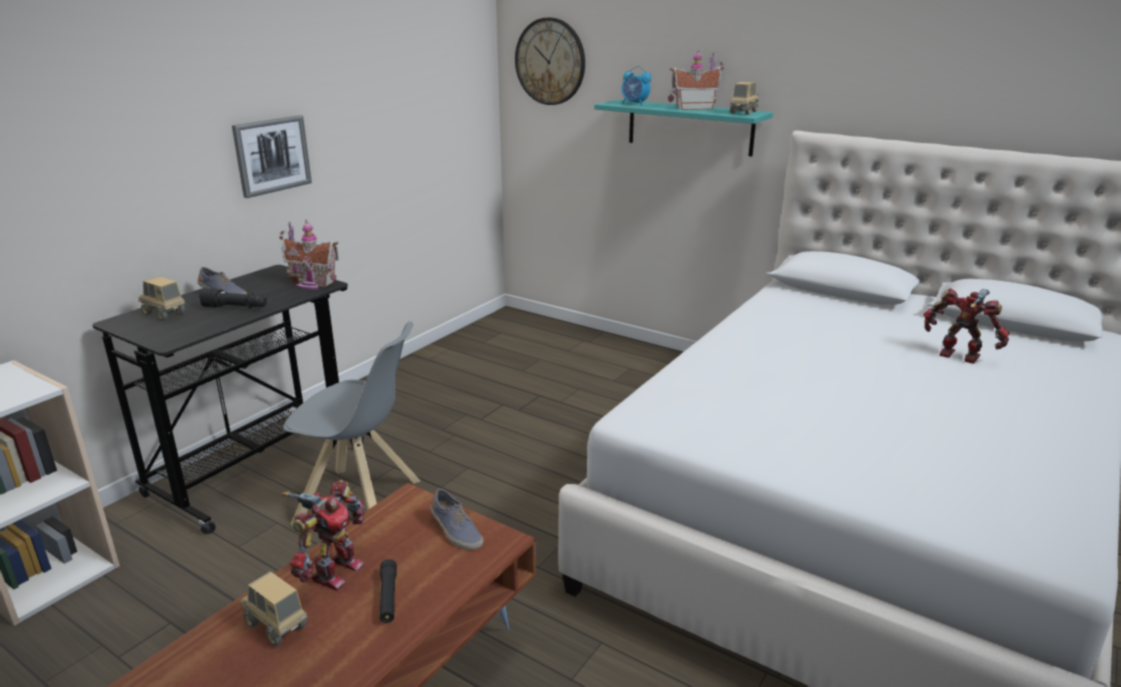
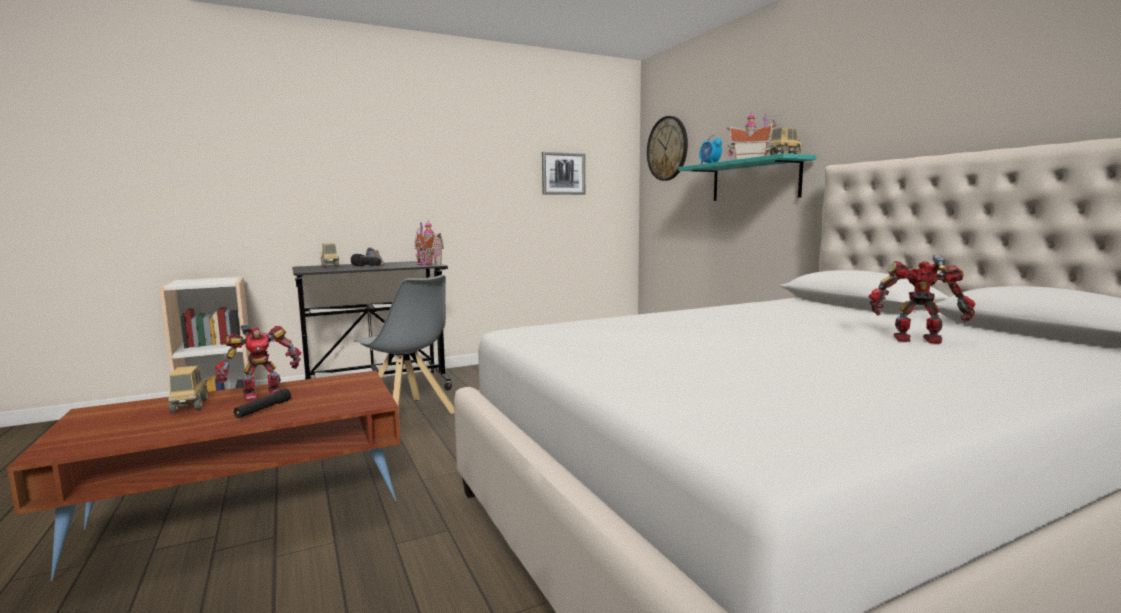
camera: 30 degrees right, 15 degrees down
(272, 155) = (438, 190): picture -> picture (563, 173)
(455, 531) = (357, 393): shoe -> none
(959, 357) = (918, 340): toy robot -> toy robot turned 45 degrees counterclockwise

